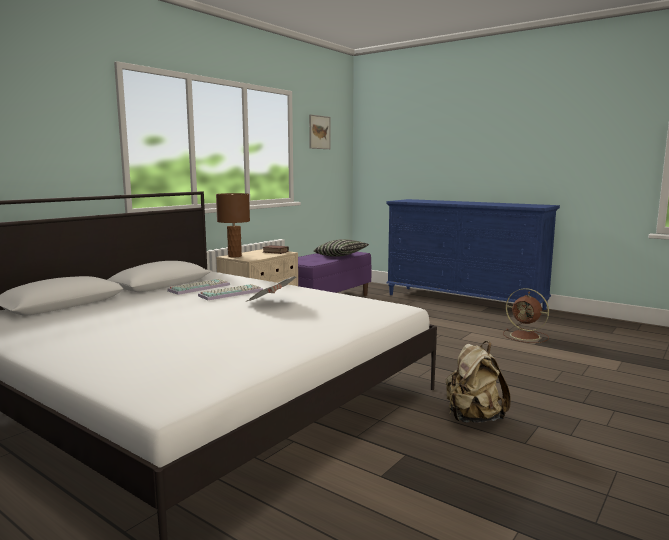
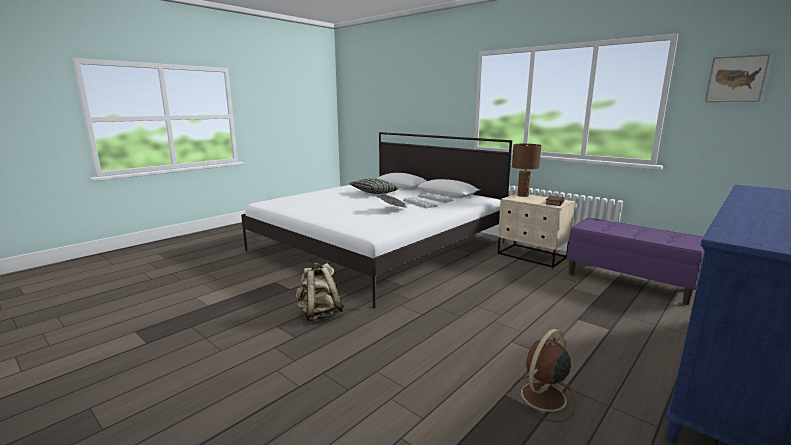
camera: 95 degrees right, 5 degrees up
(341, 256) = (648, 237): pillow -> pillow (373, 193)

